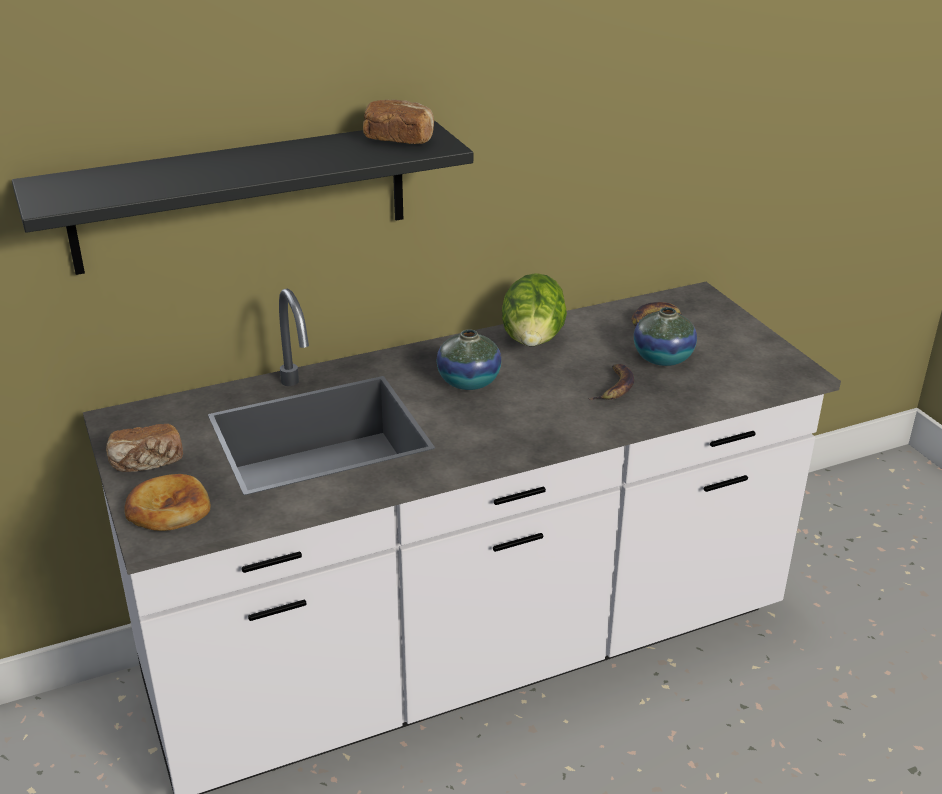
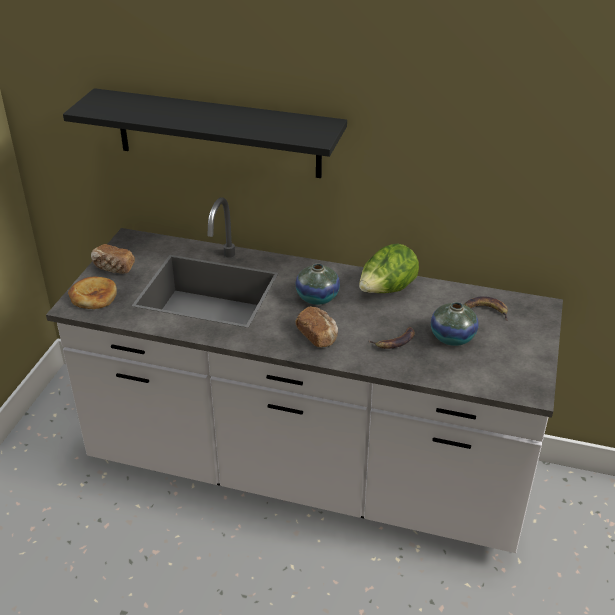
camera: 40 degrees right, 5 degrees up
(399, 139) = (302, 126): bread -> bread (318, 335)

